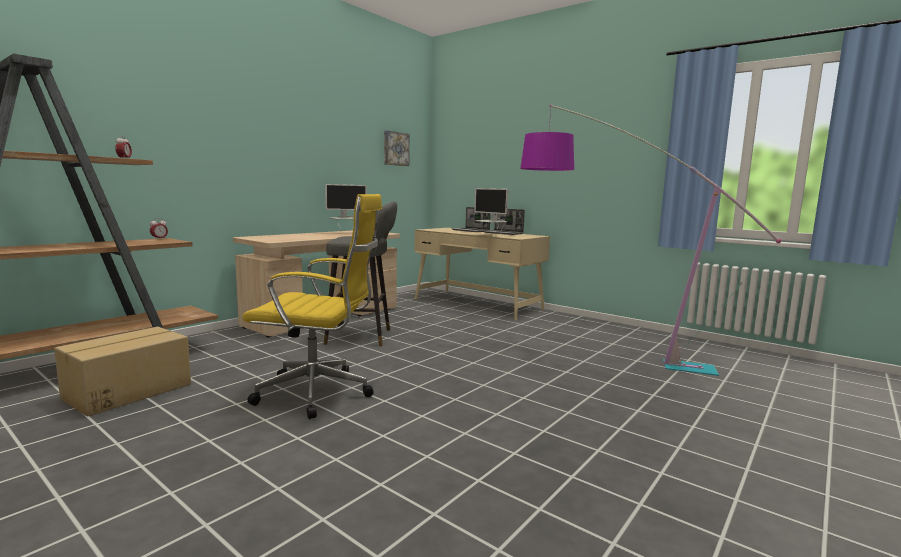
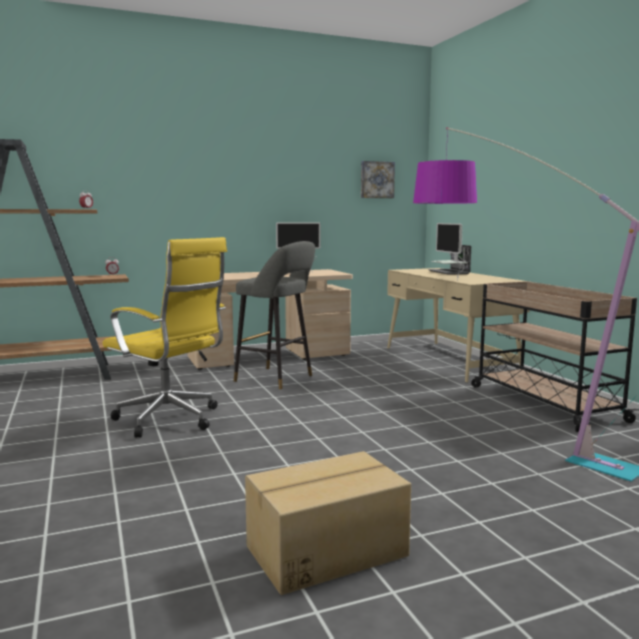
camera: 30 degrees right, 0 degrees up
(127, 391) = (54, 396): cardboard box -> cardboard box (325, 550)
(503, 233) = (479, 276): laptop -> none
(587, 329) = (543, 402): none -> beige cart

